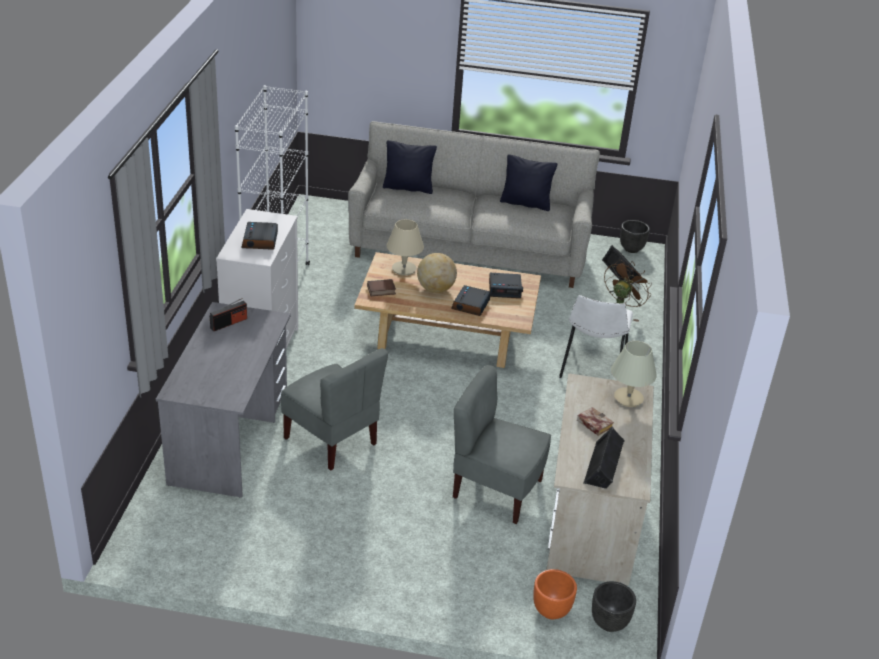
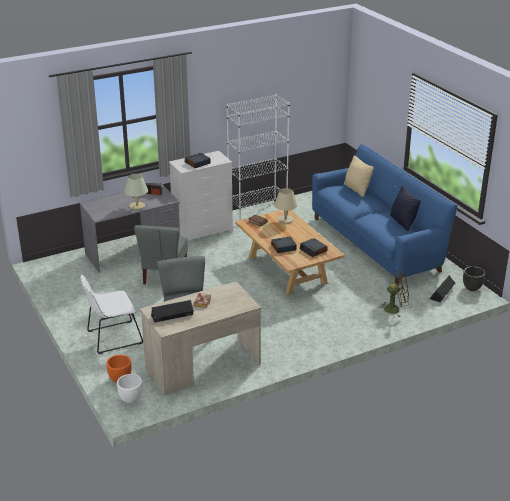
camera: 55 degrees right, 5 degrees down
(408, 188) = (357, 189): black pillow -> beige pillow
(435, 289) = (282, 234): globe -> none
(469, 251) = (375, 244): grey sofa -> blue sofa
(592, 367) = (330, 319): white chair -> white chair (112, 338)
(609, 623) = (131, 399): black planter -> white planter
(628, 398) = (239, 304): beige table lamp -> beige table lamp (137, 206)

